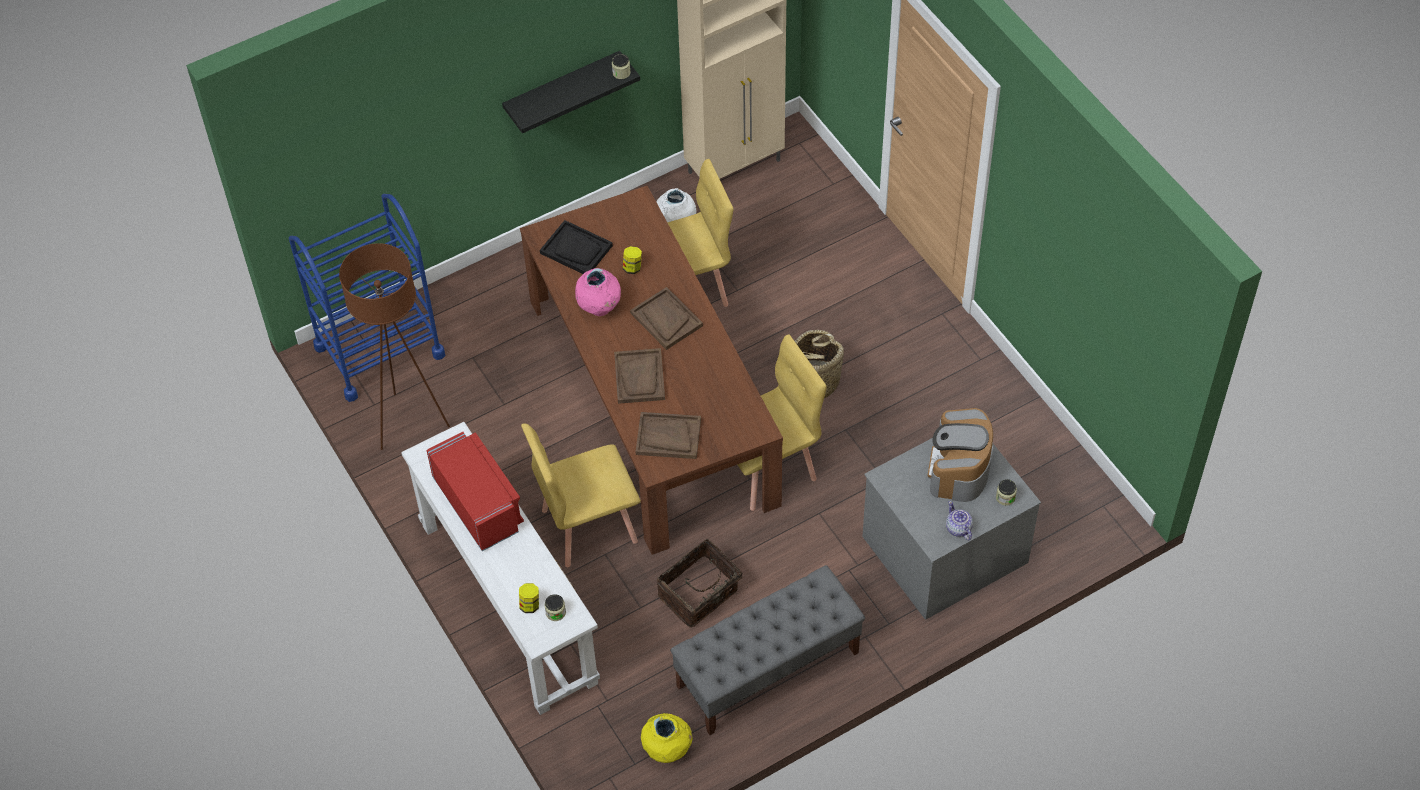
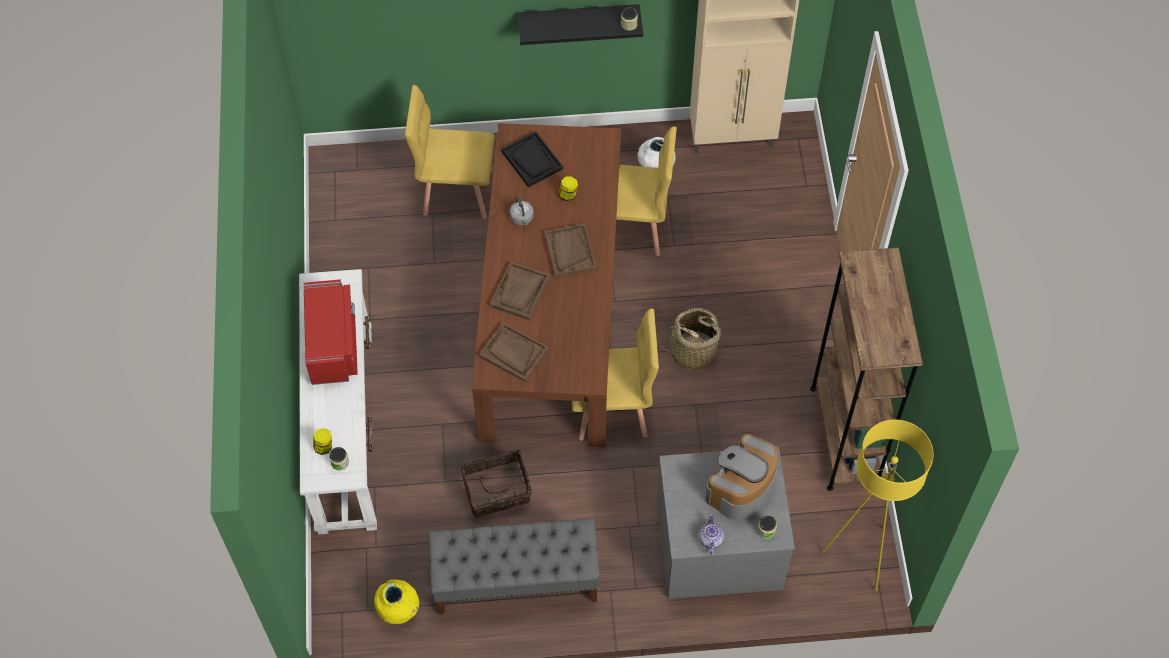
camera: 25 degrees right, 5 degrees up
(379, 351) = (364, 177): blue cart -> none
(409, 423) = (353, 247): brown floor lamp -> none
(588, 525) = (442, 393): yellow chair -> yellow chair (457, 191)
(600, 308) = (522, 218): pink vase -> grey kettle
(1003, 398) = (844, 435): none -> brown bookcase
(1083, 499) = (861, 555): none -> yellow floor lamp

